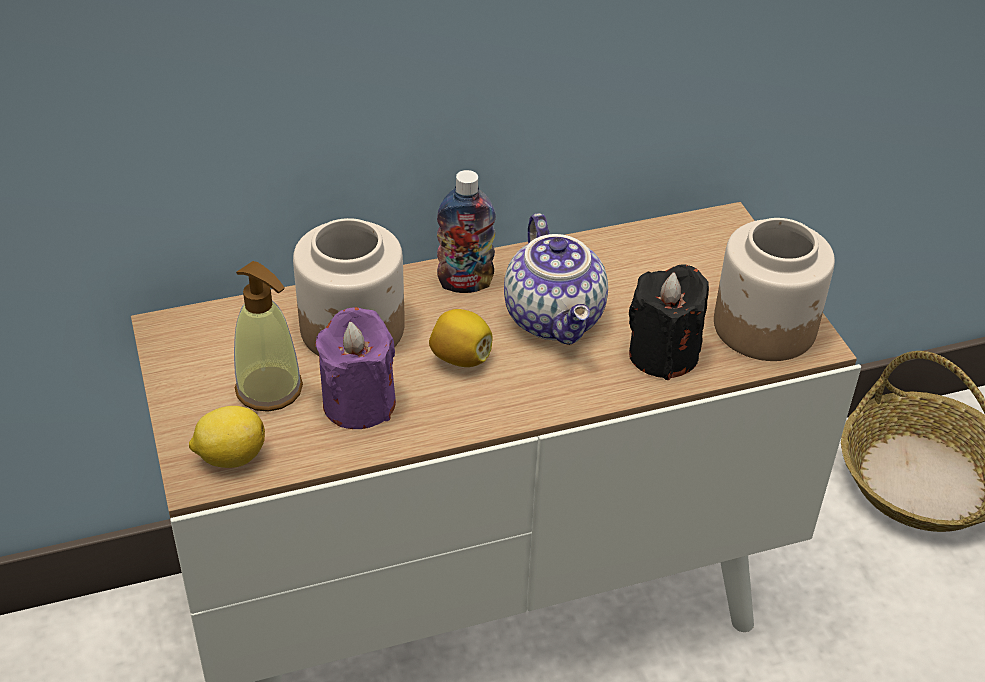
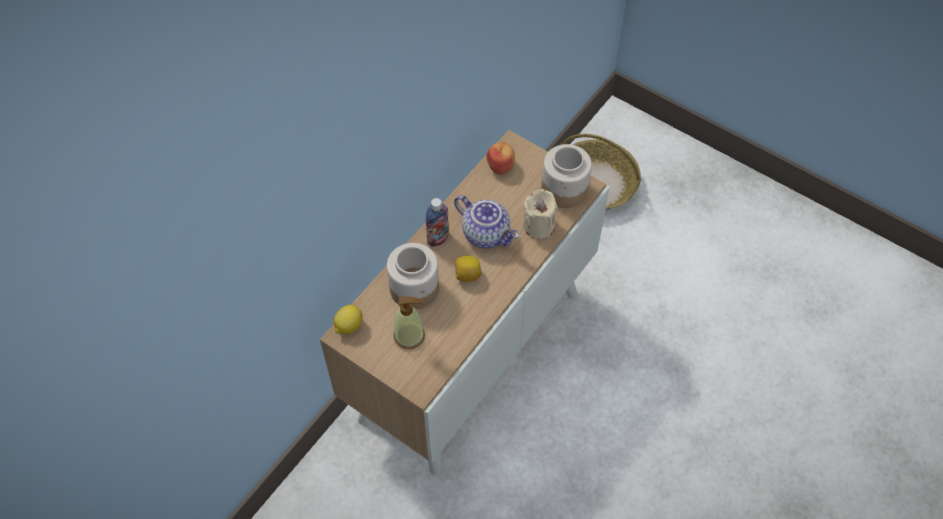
camera: 35 degrees left, 15 degrees up
(230, 457) = (423, 373): lemon -> lemon (348, 326)
(359, 403) = (448, 320): purple candle -> none
(663, 354) = (538, 225): black candle -> beige candle
(677, 241) = (501, 166): none -> apple

